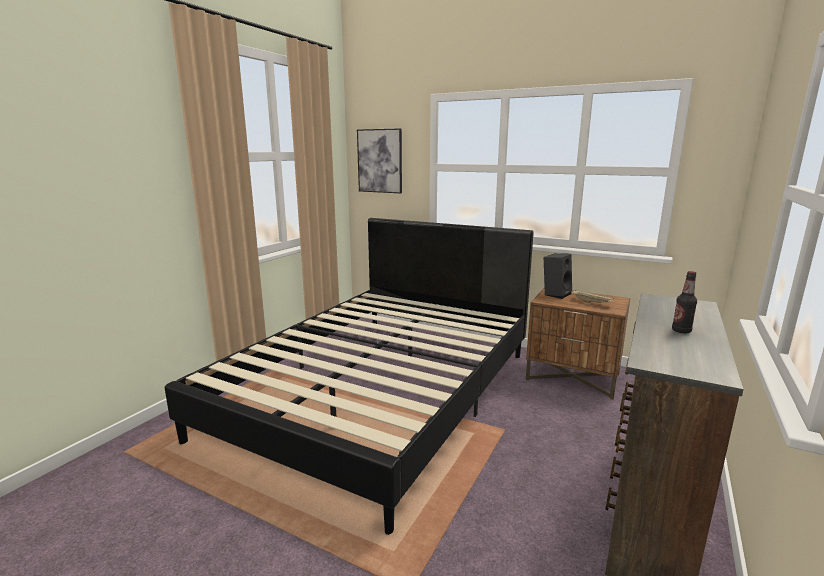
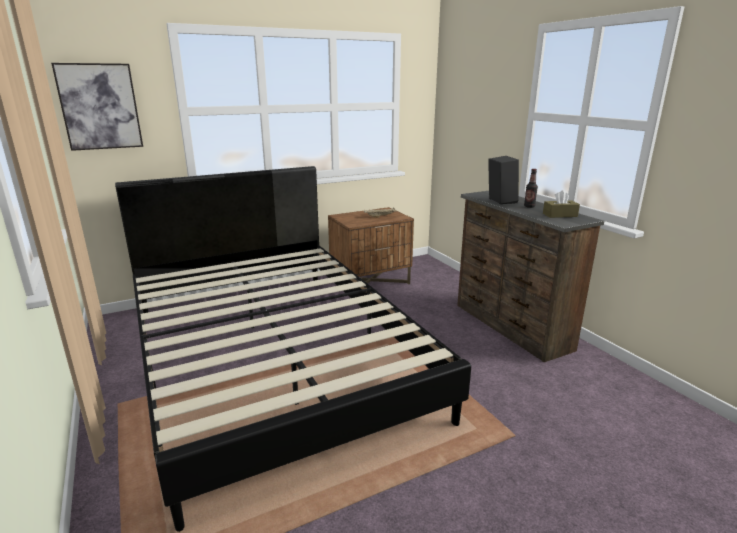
camera: 55 degrees left, 5 degrees up
(555, 294) = (347, 217): black speaker -> black speaker (500, 201)
(687, 354) = (560, 215): none -> brown tissue box

